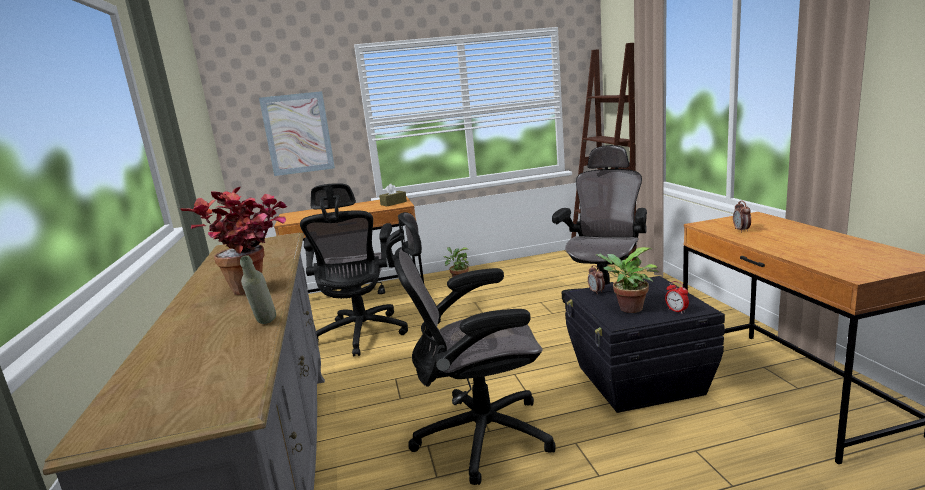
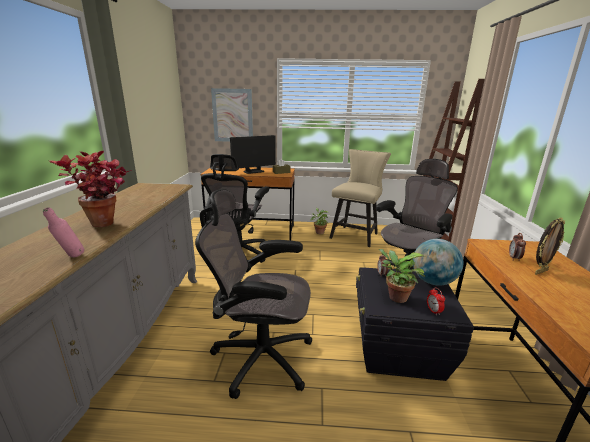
camera: 15 degrees right, 5 degrees up
(265, 325) = (71, 258): grey bottle -> pink bottle
(352, 209) = (253, 171): none -> monitor
(511, 273) = (356, 235): none -> beige chair
(657, 285) = (433, 282): none -> globe
(772, 235) = (540, 271): none -> picture frame

